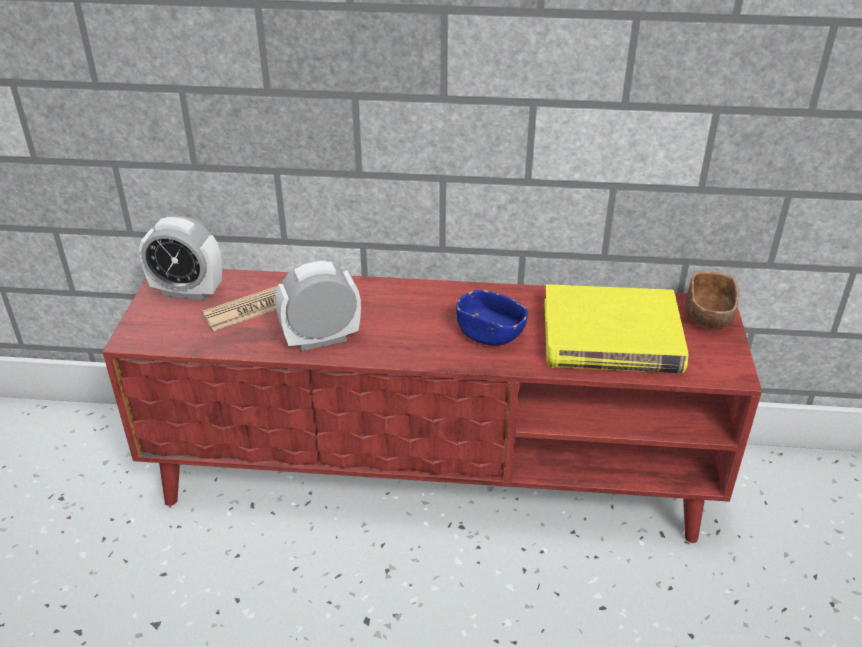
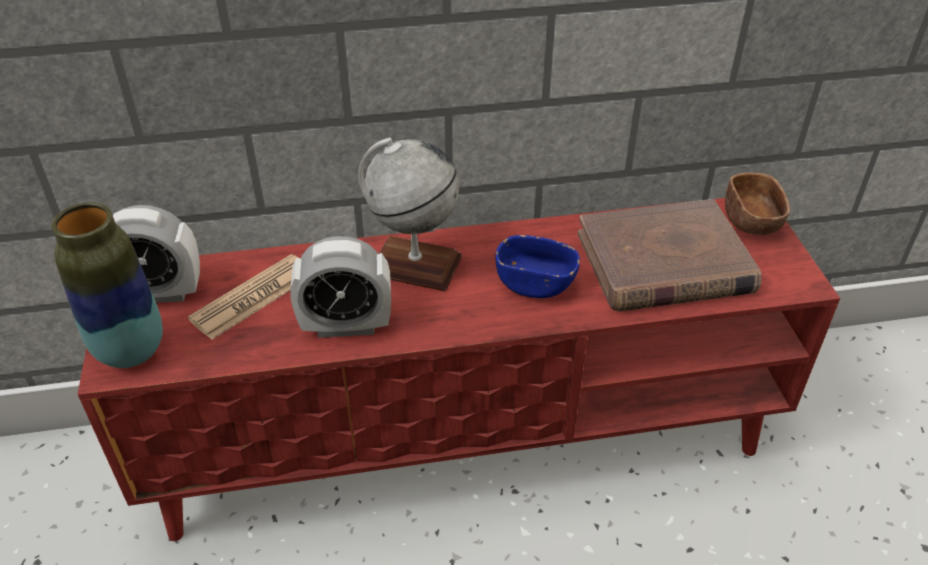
camera: 15 degrees left, 5 degrees up
(151, 328) = (130, 350): none -> vase
(321, 339) = (346, 326): alarm clock -> alarm clock turned 150 degrees counterclockwise
(395, 303) = (414, 265): none -> globe
(611, 336) = (664, 263): yellow book -> brown book

